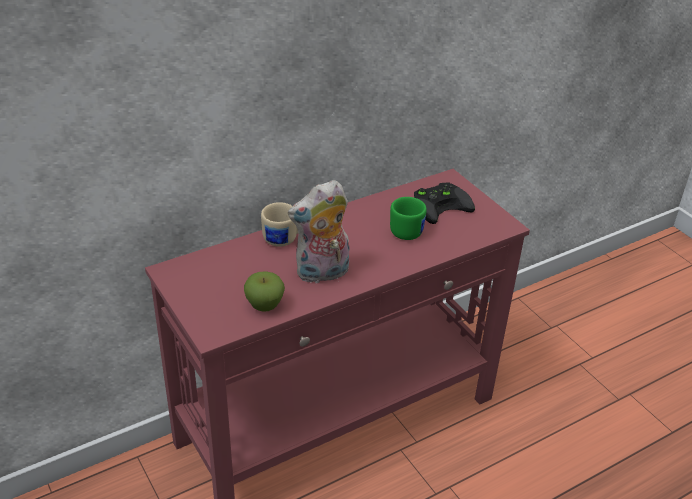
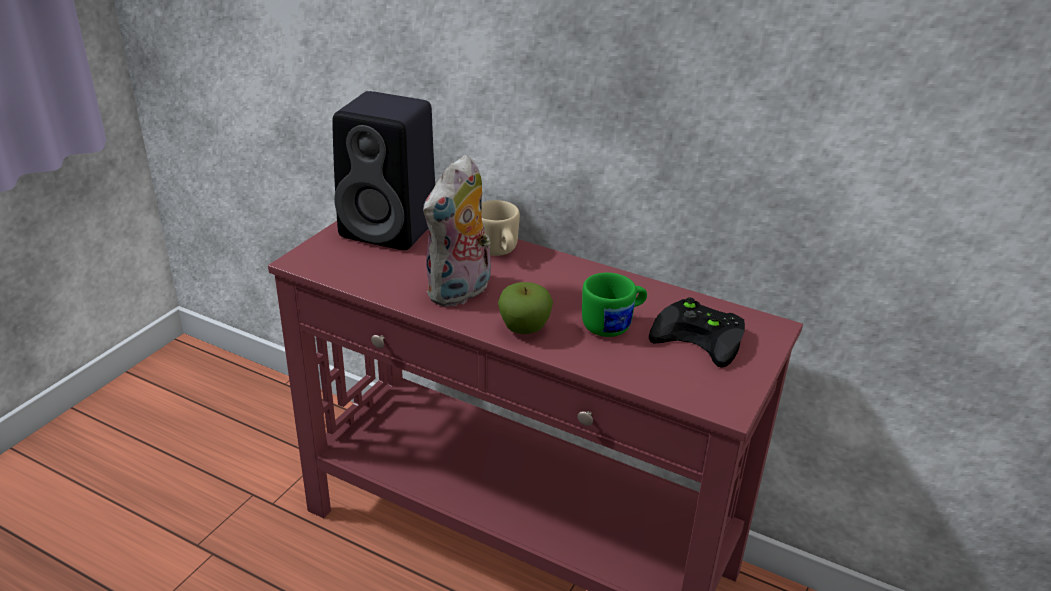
camera: 60 degrees right, 5 degrees down
(208, 275) = (392, 229): none -> black speaker
(264, 306) = (371, 275): apple -> apple (524, 329)
(322, 274) = (460, 293): plush toy -> plush toy turned 90 degrees counterclockwise

